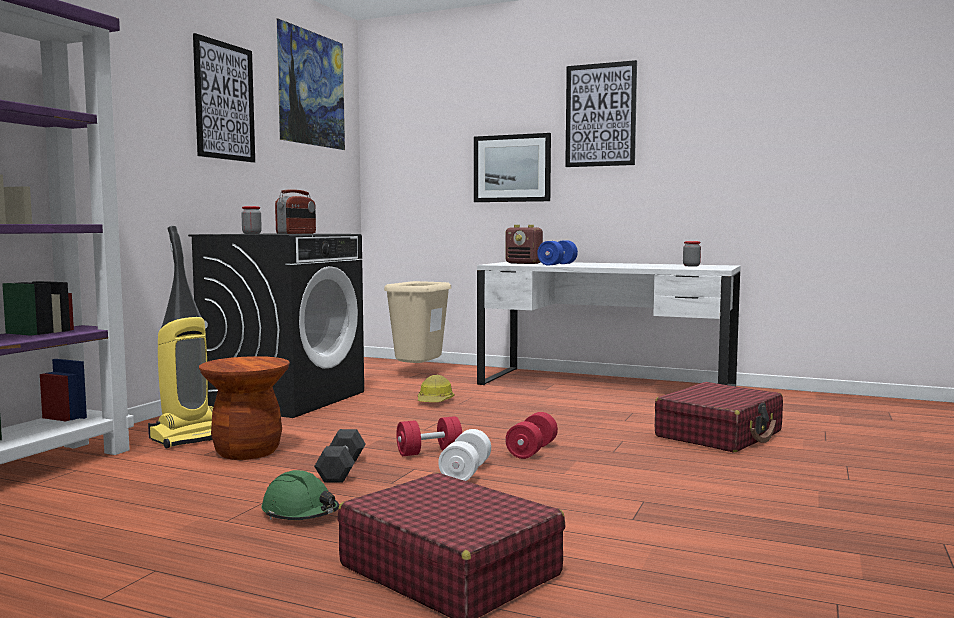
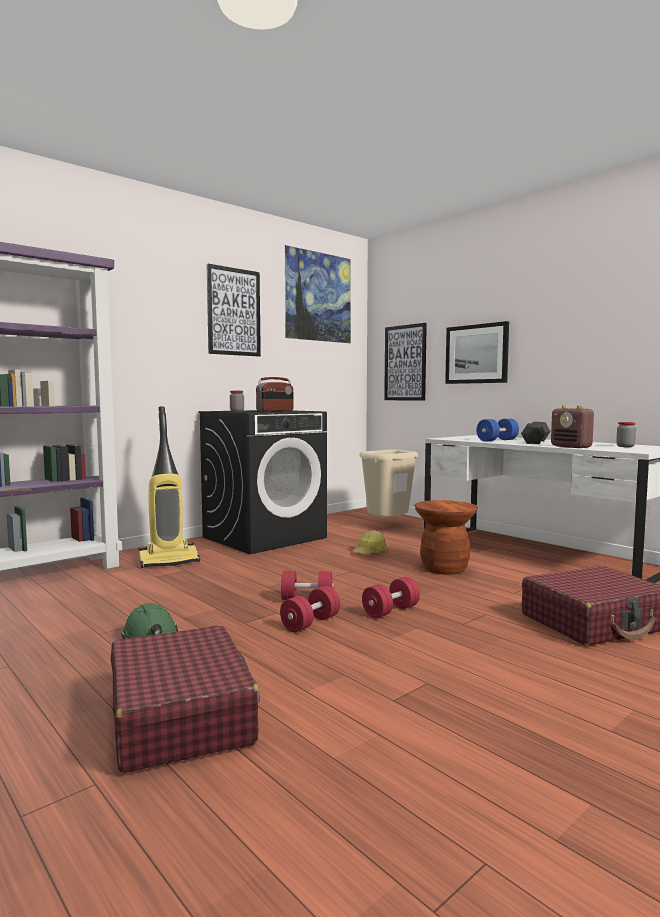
camera: 25 degrees right, 0 degrees up
(247, 451) = (185, 578): brown stool -> brown stool (444, 568)
(341, 469) = (225, 604): black dumbbell -> black dumbbell (535, 442)
(465, 472) = (310, 623): white dumbbell -> red dumbbell
(524, 263) = (472, 438): radio -> radio (571, 447)
(600, 115) = (552, 302): picture -> picture (405, 363)

